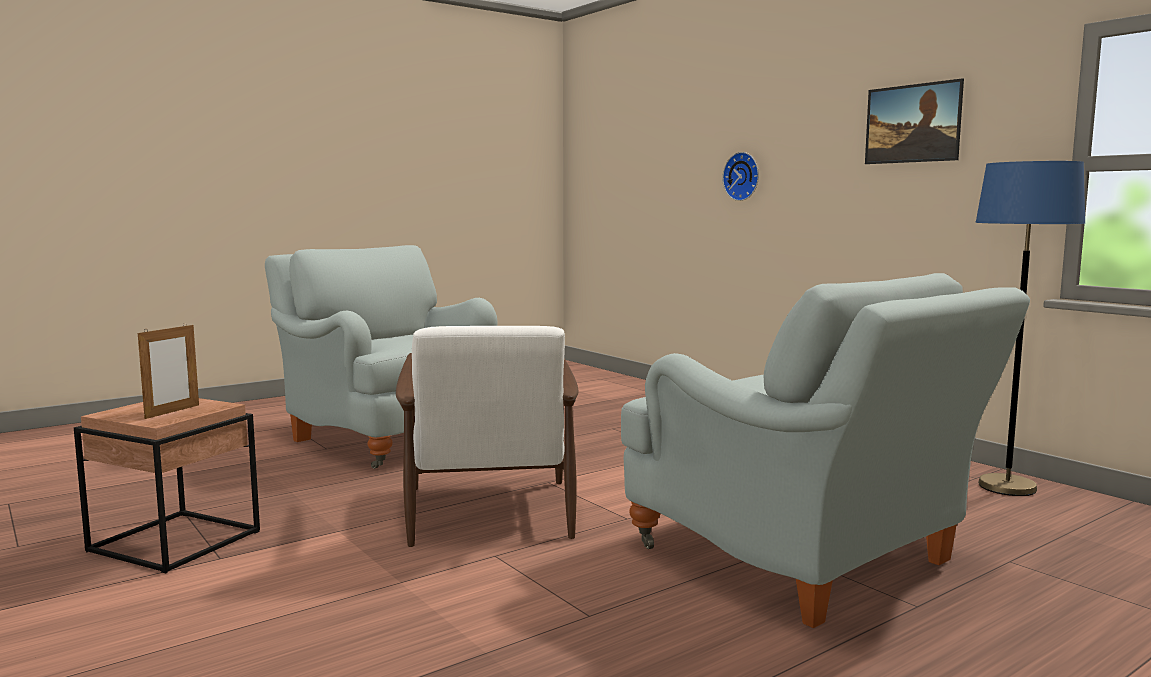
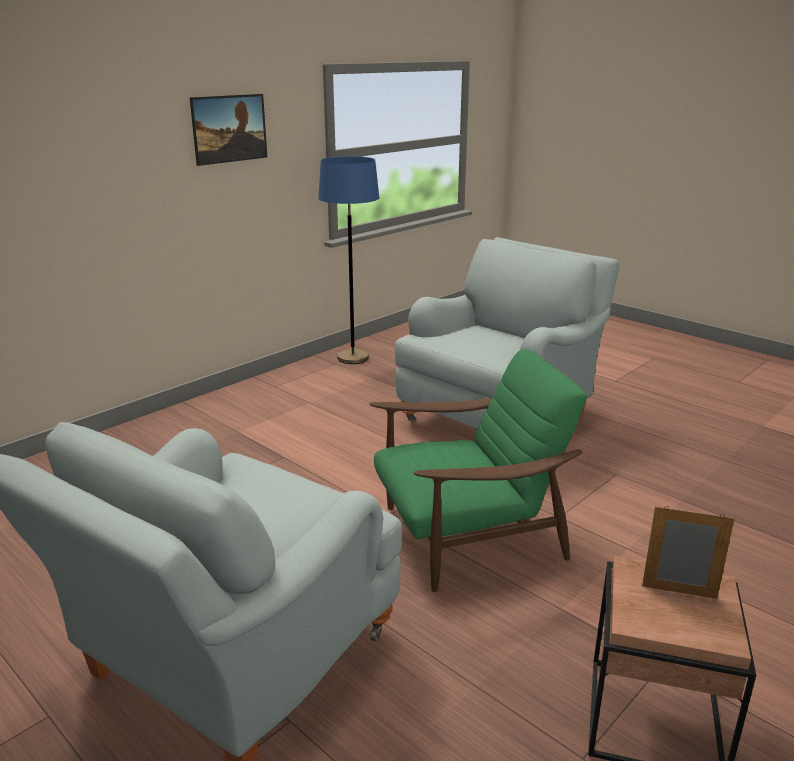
camera: 100 degrees left, 15 degrees up
(489, 508) = (468, 535): white armchair -> green armchair
(743, 176) = (52, 191): wall clock -> none

